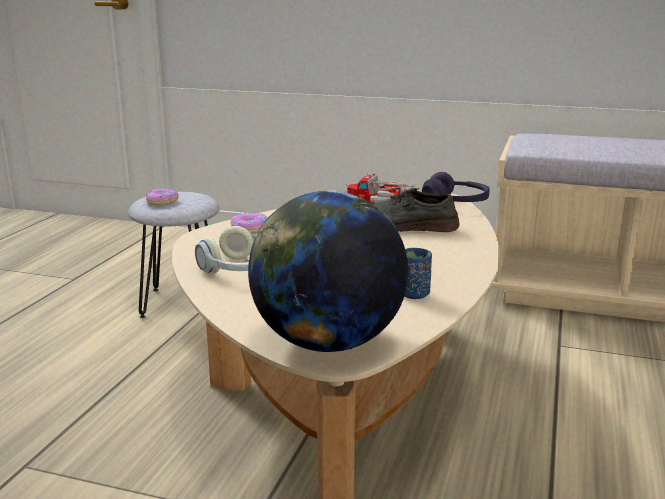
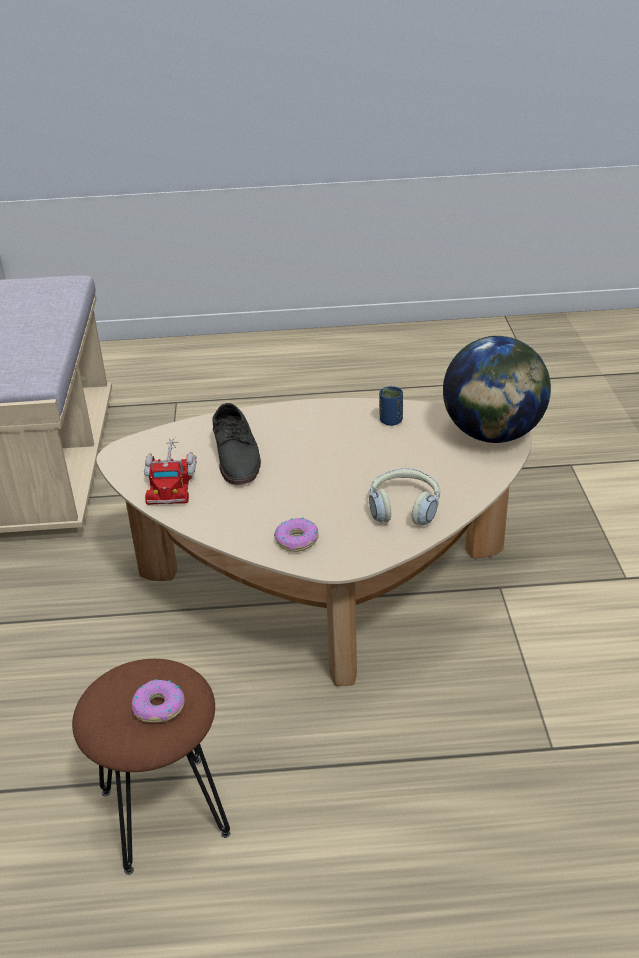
camera: 110 degrees left, 15 degrees up
(182, 302) = (164, 811): grey stool -> brown stool
(455, 203) = (141, 441): purple headphones -> none

